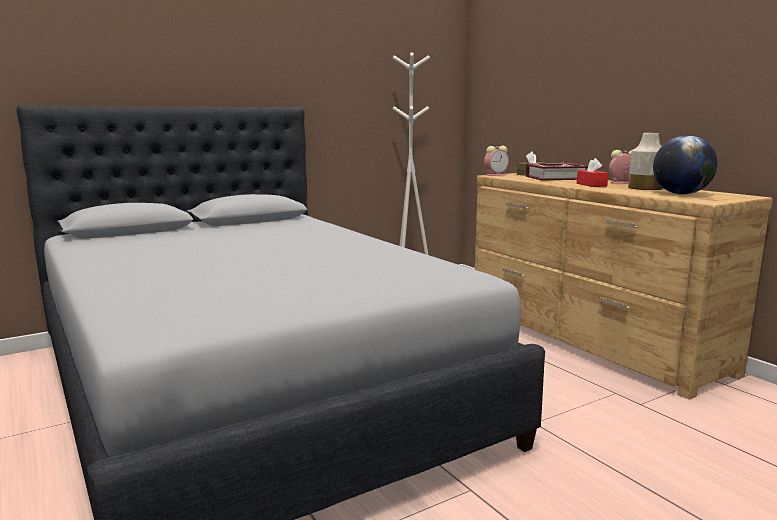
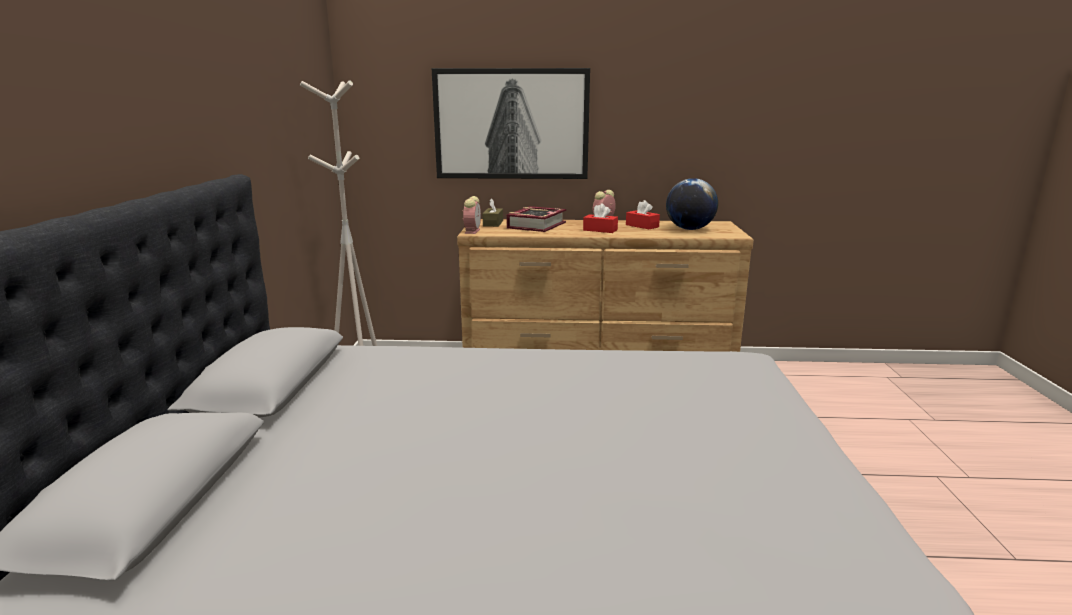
camera: 55 degrees left, 5 degrees up
(569, 87) = (511, 124): none -> picture
(645, 188) = (642, 226): beige vase -> red tissue box

